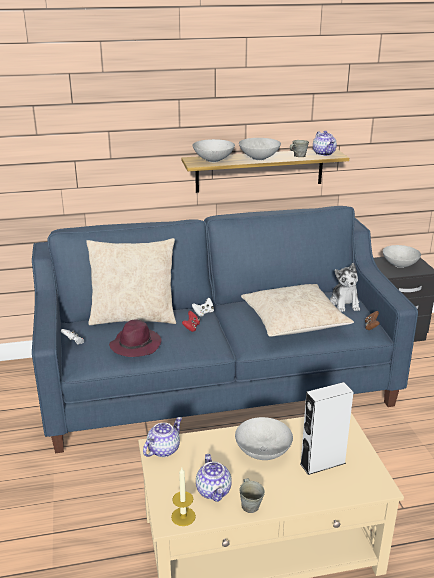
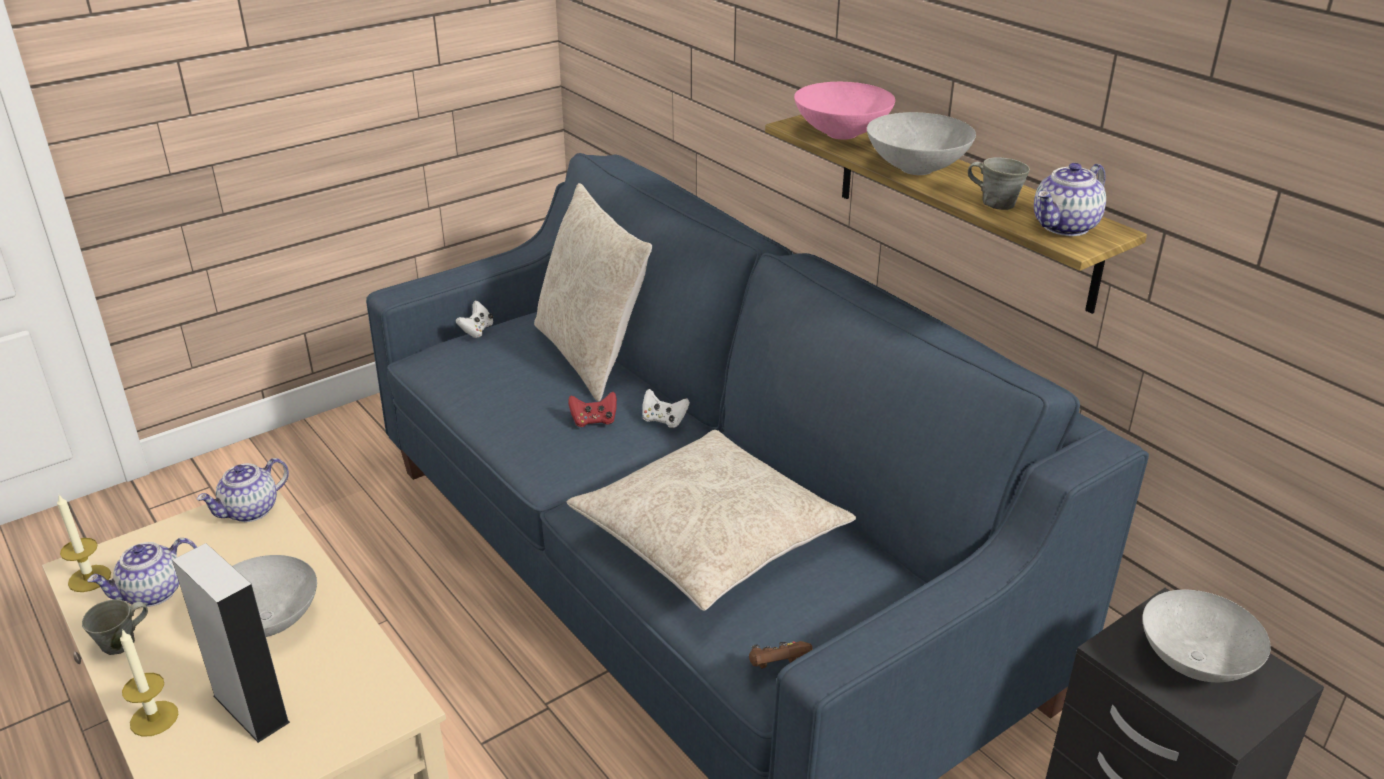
camera: 65 degrees right, 5 degrees up
(135, 345) = (497, 383): purple hat -> none
(163, 449) = (250, 511): teapot -> teapot turned 120 degrees clockwise
(213, 160) = (841, 133): grey bowl -> pink bowl
(315, 495) = (154, 718): none -> candle
(344, 303) = (858, 598): plush toy -> none

